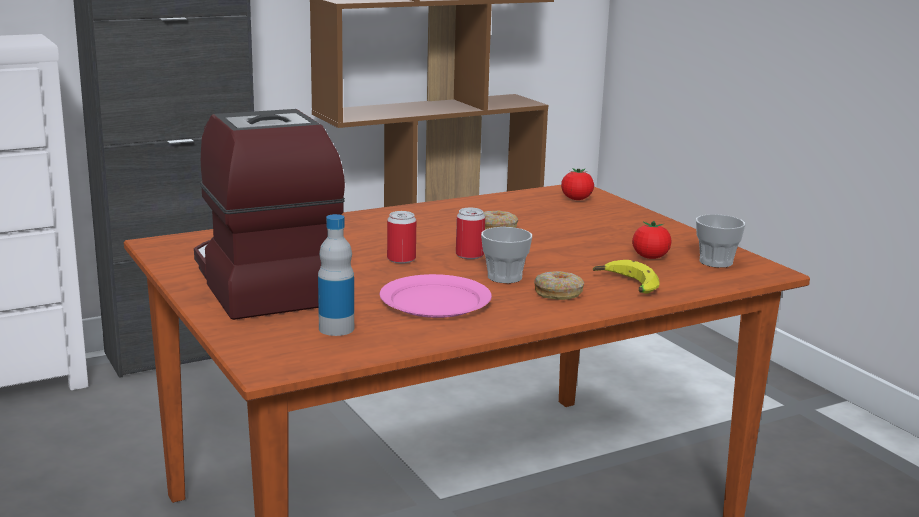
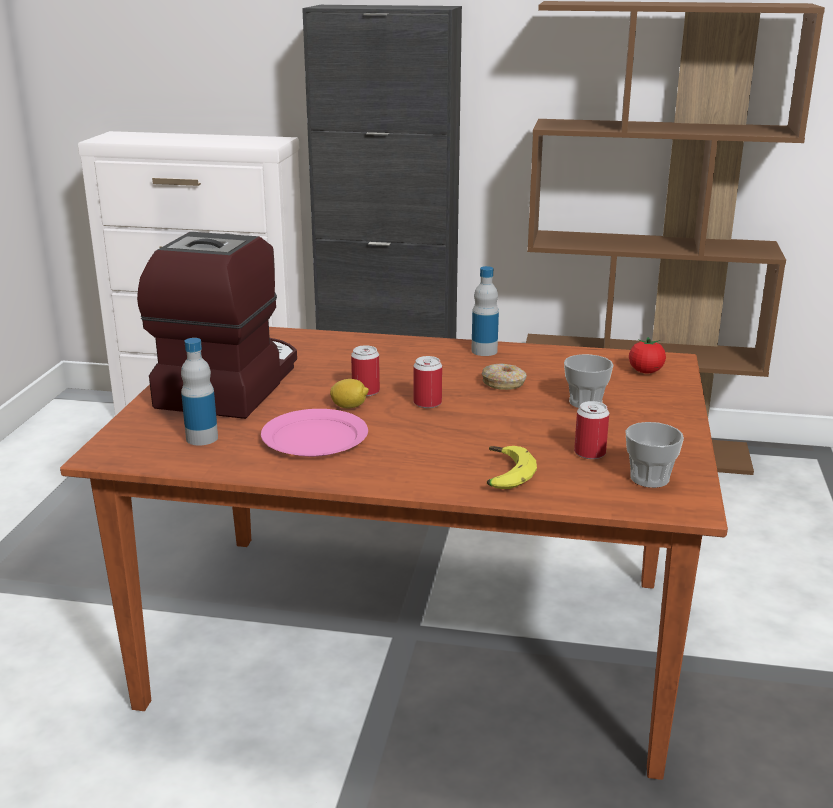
camera: 40 degrees right, 5 degrees up
(412, 273) = (349, 406): none -> lemon
(432, 210) = (484, 351): none -> bottle
(504, 277) = (414, 433): cup -> cup (585, 402)
(558, 293) = (427, 462): donut -> none
(650, 257) = (589, 453): tomato -> can

